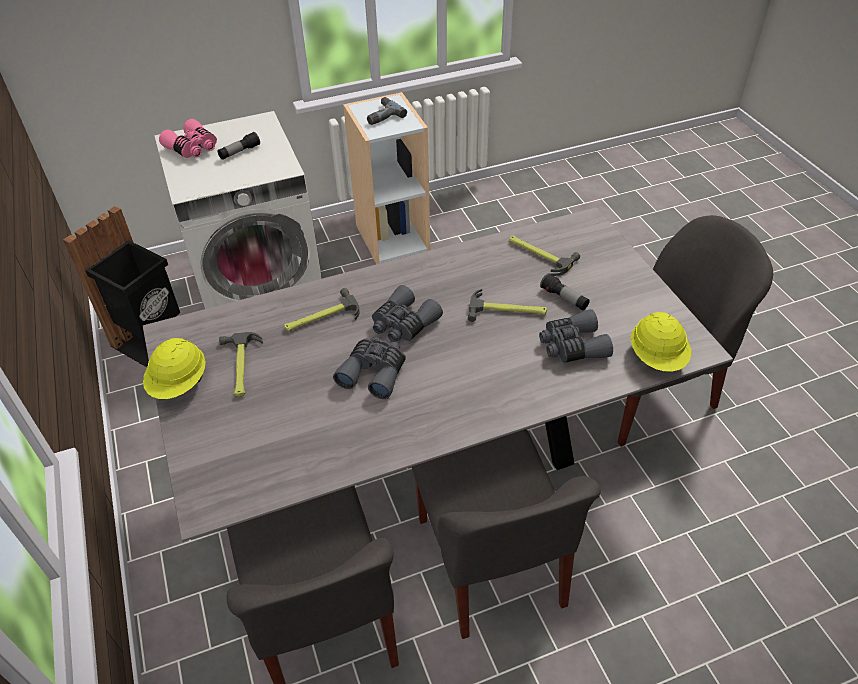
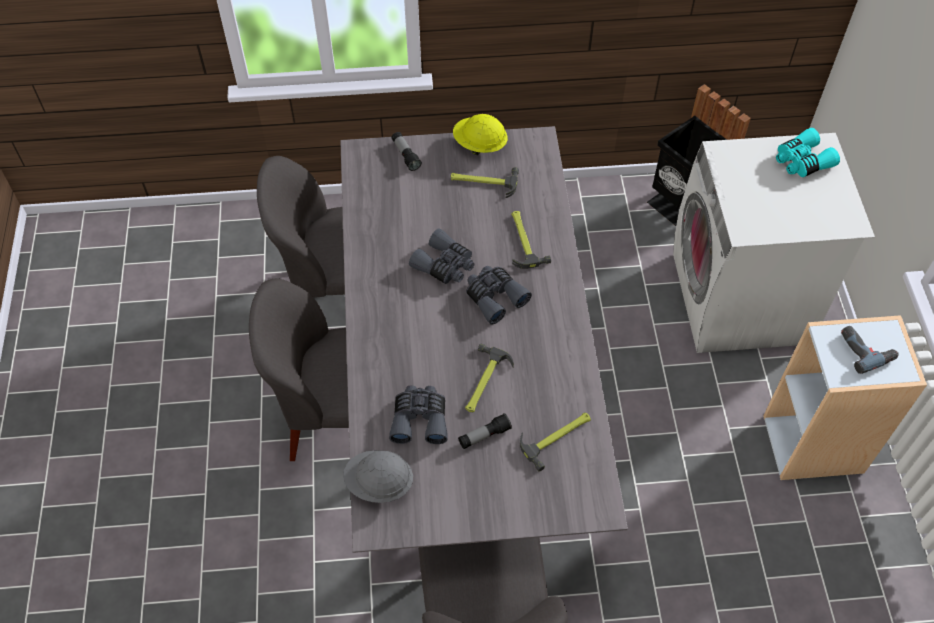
camera: 105 degrees right, 10 degrees up
(193, 148) = (801, 161): pink binoculars -> turquoise binoculars
(239, 152) = (786, 198): flashlight -> flashlight (406, 155)
(657, 357) = (379, 484): yellow hard hat -> grey hard hat

